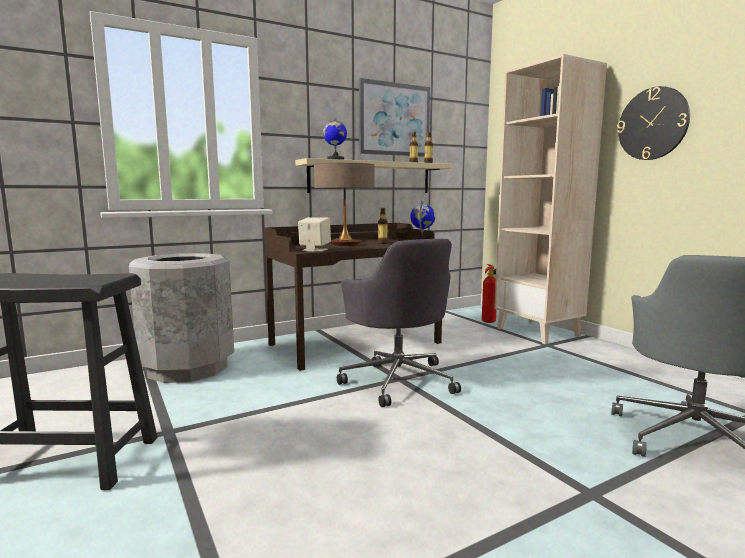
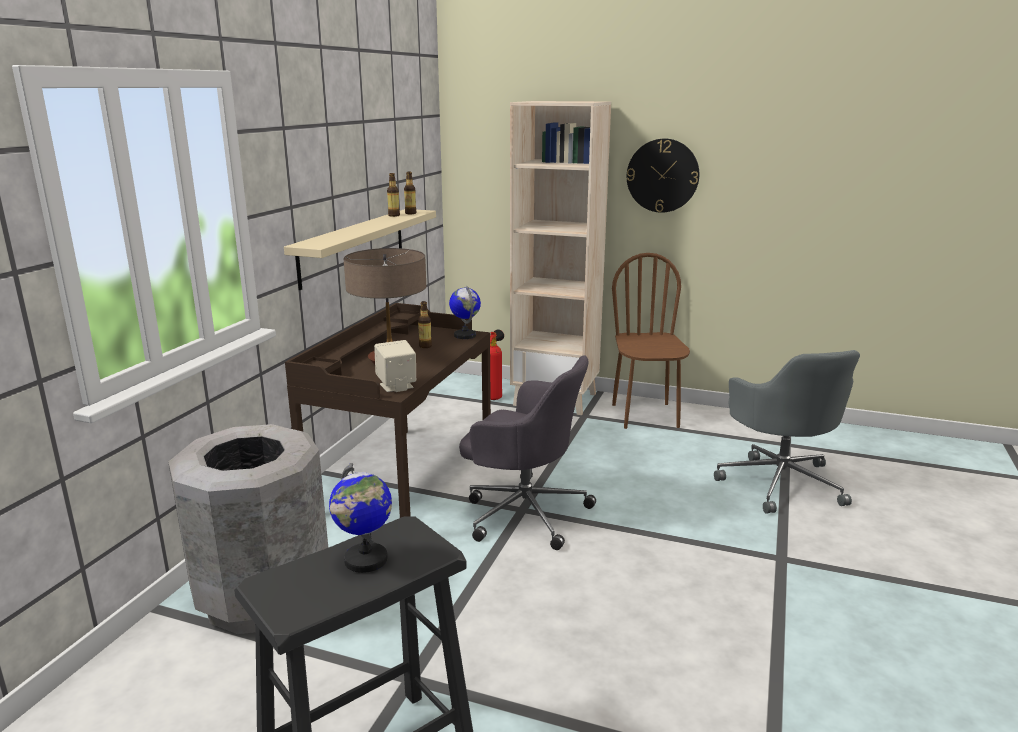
camera: 40 degrees left, 10 degrees up
(335, 159) = (336, 238): globe -> globe (365, 560)
(394, 119) = (368, 158): picture -> none
(608, 357) = (645, 415): none -> brown chair

